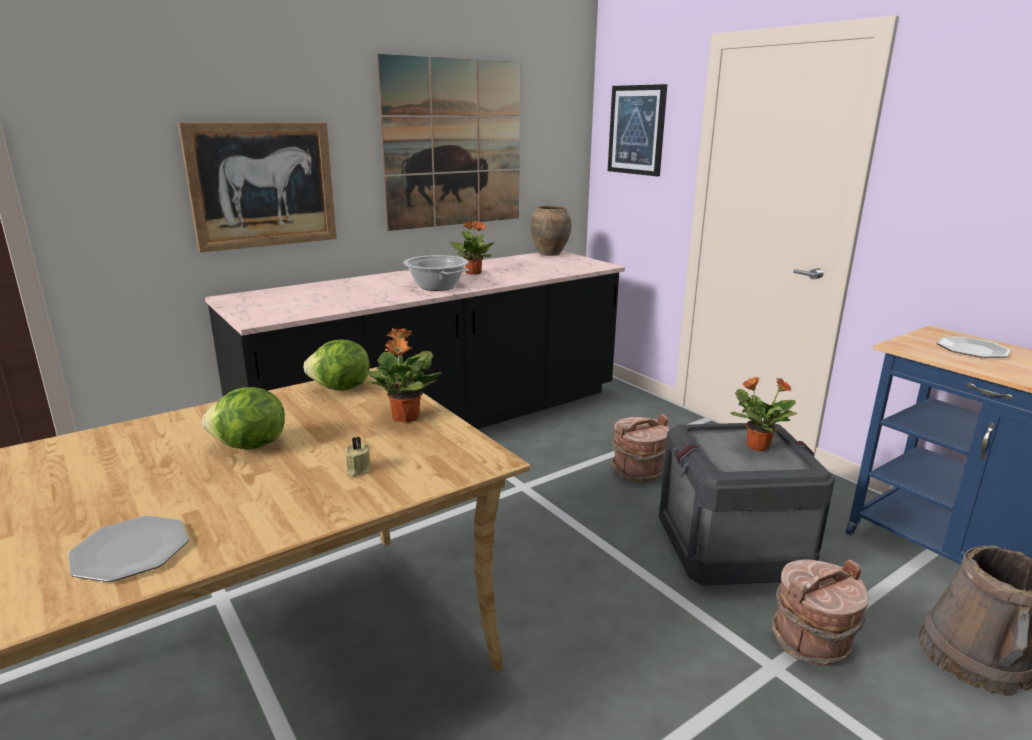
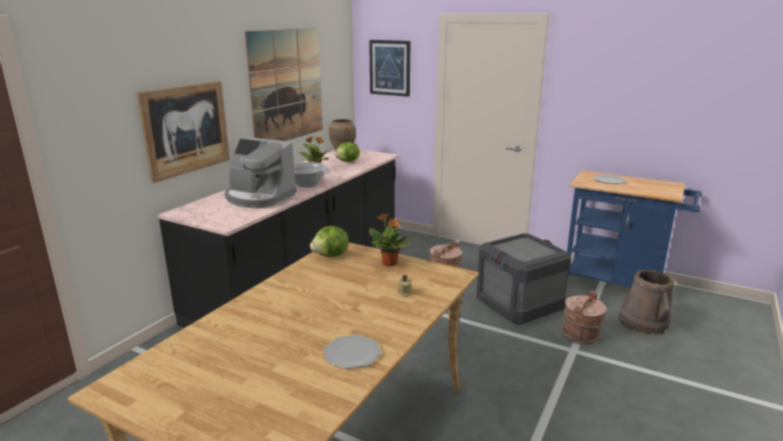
camera: 25 degrees left, 0 degrees up
(250, 446) = (330, 295): lettuce -> lettuce (348, 162)
(349, 295) = (259, 198): none -> coffee machine
(757, 446) = (527, 246): potted plant -> none

